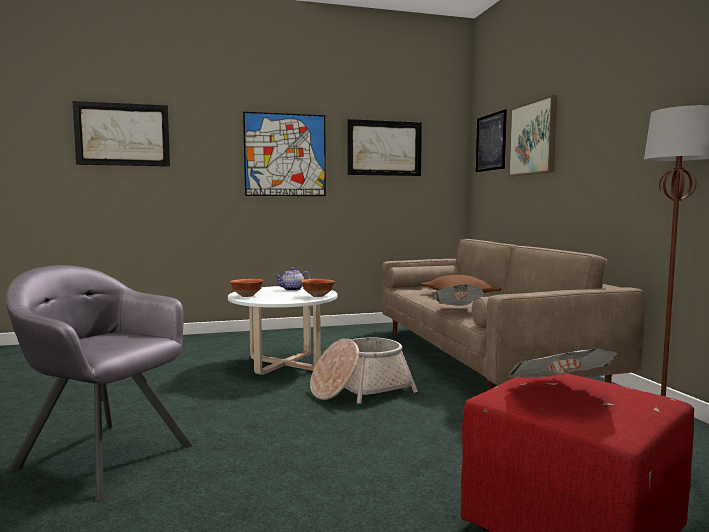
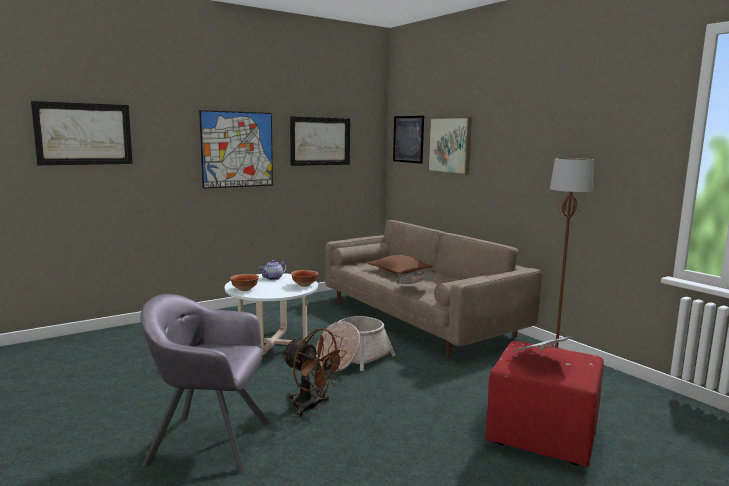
camera: 20 degrees left, 5 degrees up
(259, 435) = (311, 407): none -> brown fan

